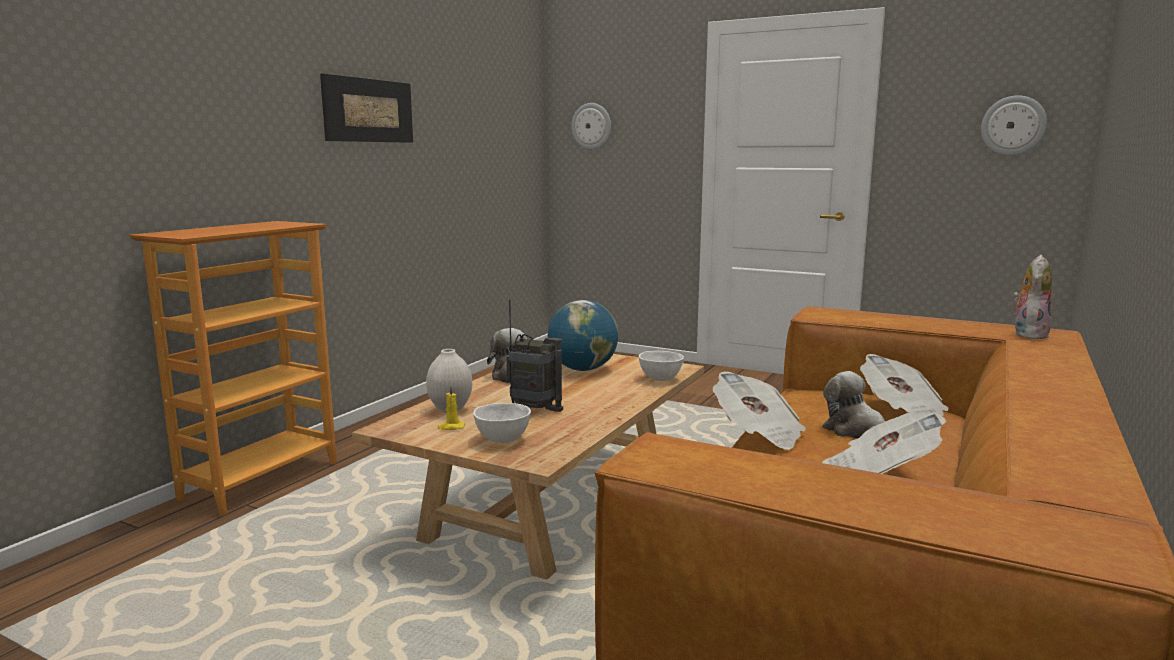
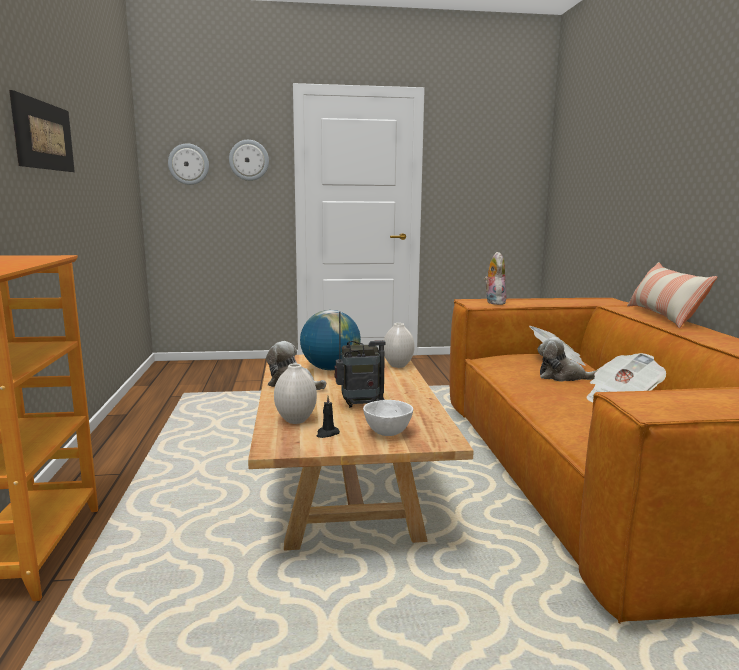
camera: 35 degrees left, 0 degrees up
(451, 427) = (327, 434): yellow candle -> black candle
(659, 379) = (397, 366): white bowl -> white vase
(758, 433) = (519, 390): newspaper -> none
(1013, 125) = (505, 173): wall clock -> wall clock (249, 160)
(1028, 334) = (599, 302): plush toy -> plush toy (493, 302)
(1076, 368) = (663, 316): none -> pillow

